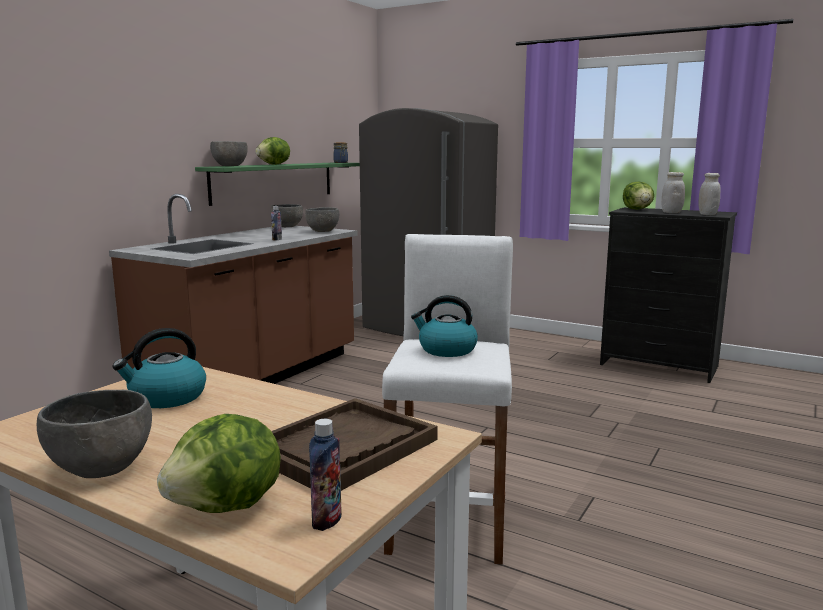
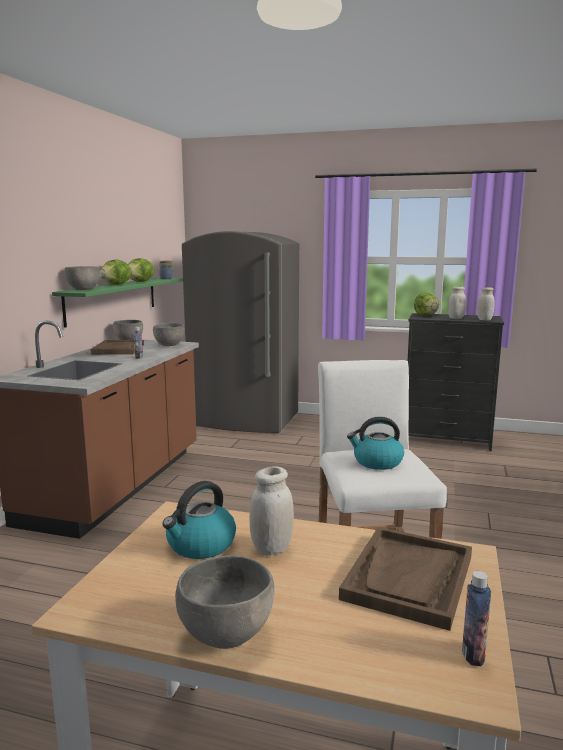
camera: 15 degrees left, 0 degrees up
(228, 507) = (381, 656): lettuce -> lettuce (141, 282)
(232, 408) = (272, 548): none -> white jar
(266, 232) = (118, 349): none -> brown tray

